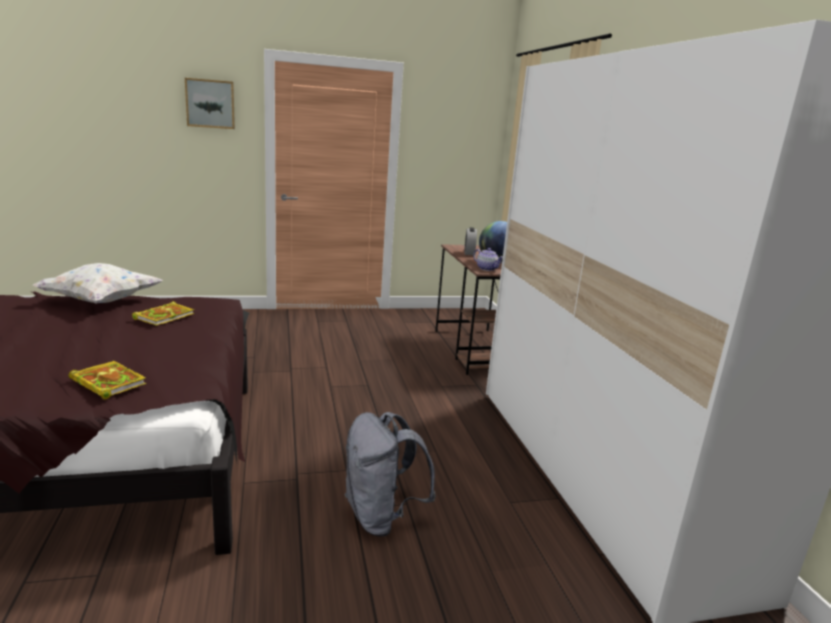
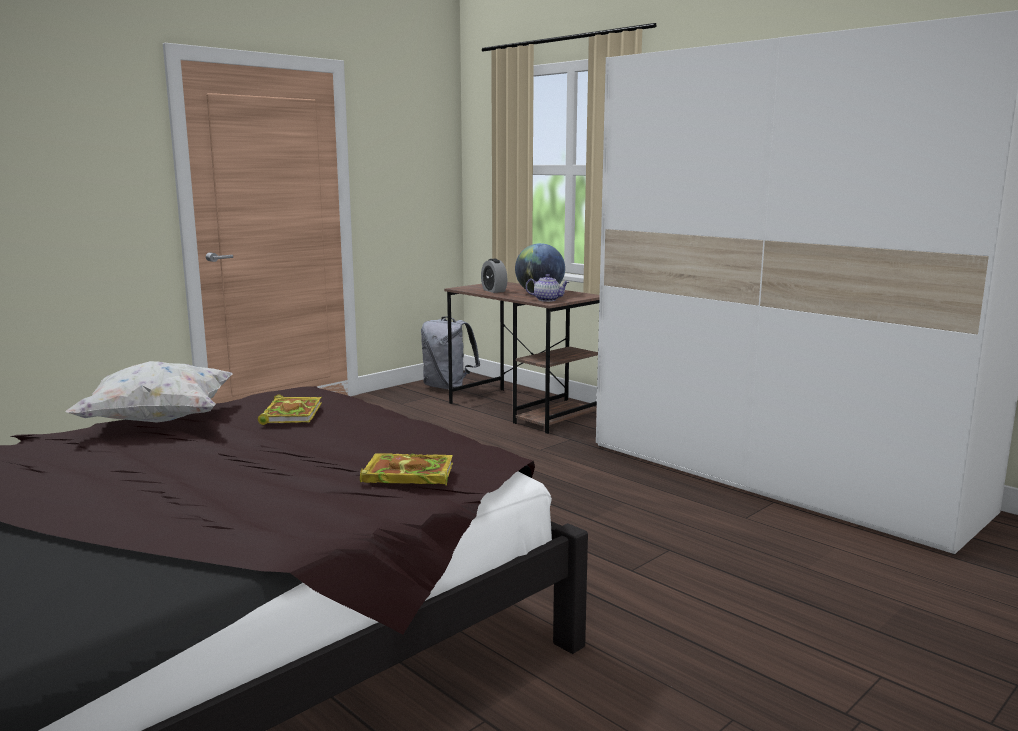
camera: 30 degrees left, 5 degrees down
(210, 104) = (91, 126): picture -> none
(381, 517) = (665, 566): grey backpack -> grey backpack (448, 387)

